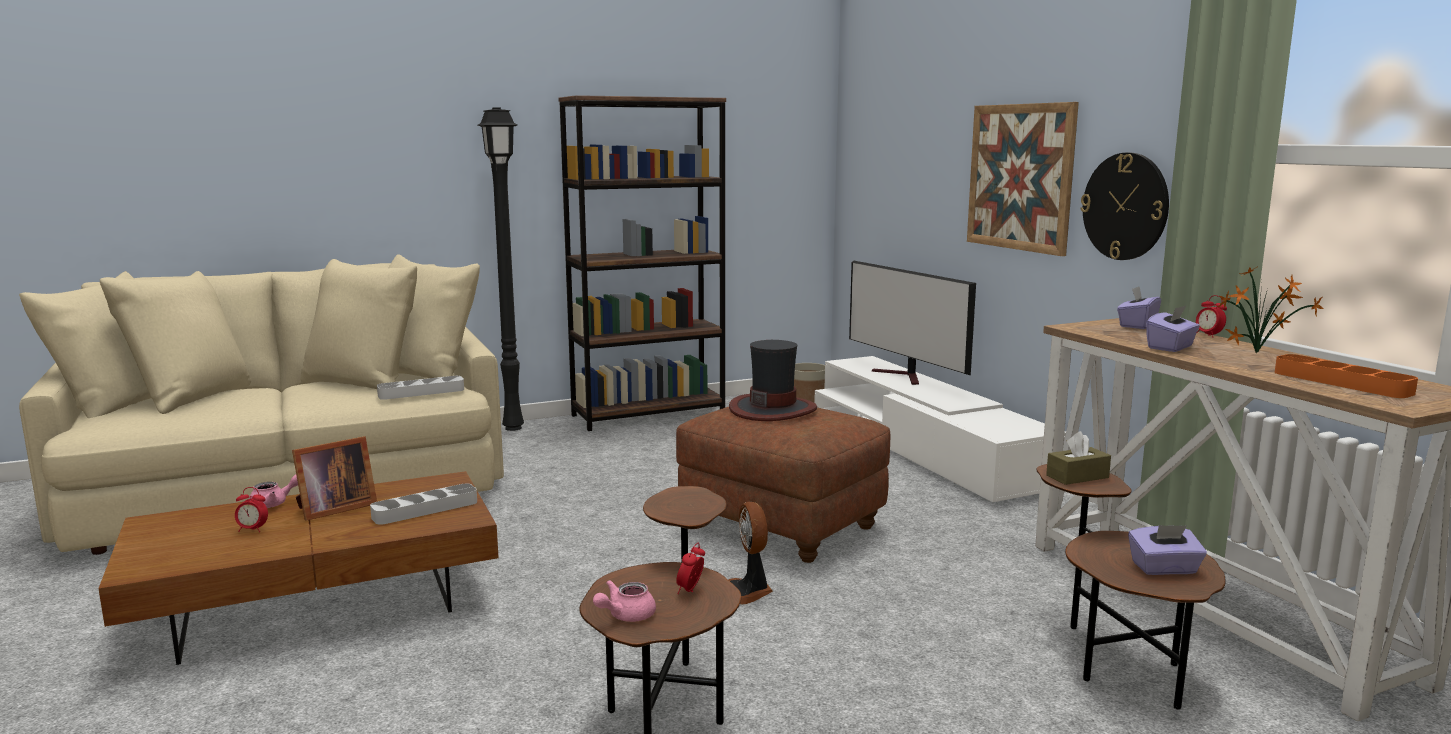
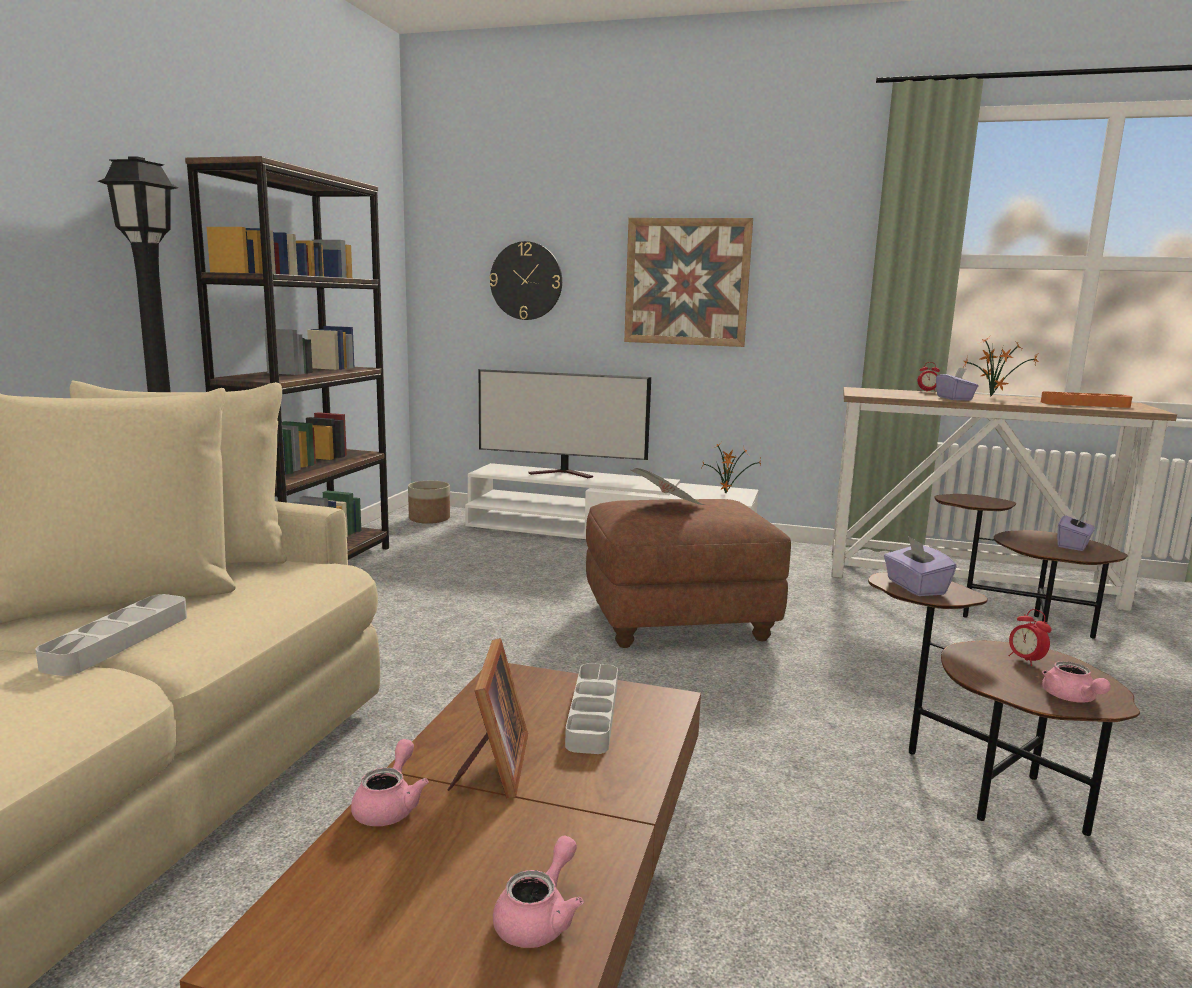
camera: 50 degrees left, 0 degrees up
(207, 554) = (539, 918): none -> pink teapot
(252, 530) = (482, 850): alarm clock -> none
(421, 392) = (290, 581): grey tray -> grey tray (118, 641)
(749, 591) = (794, 678): fan -> none
(773, 409) = (667, 507): hat -> newspaper
(1012, 427) = (726, 494): none -> potted plant
(1077, 476) = (972, 500): brown tissue box -> none
(1125, 206) = (807, 303): wall clock -> wall clock (526, 281)
(1137, 325) = (875, 390): purple tissue box -> purple tissue box (915, 587)

